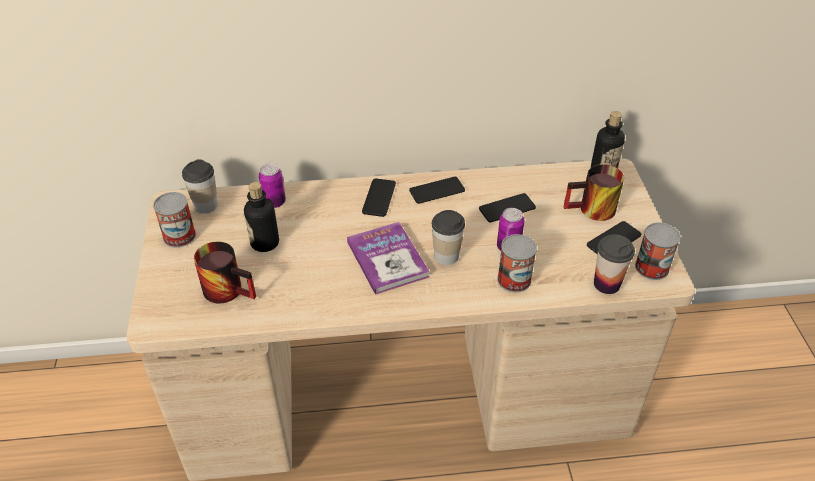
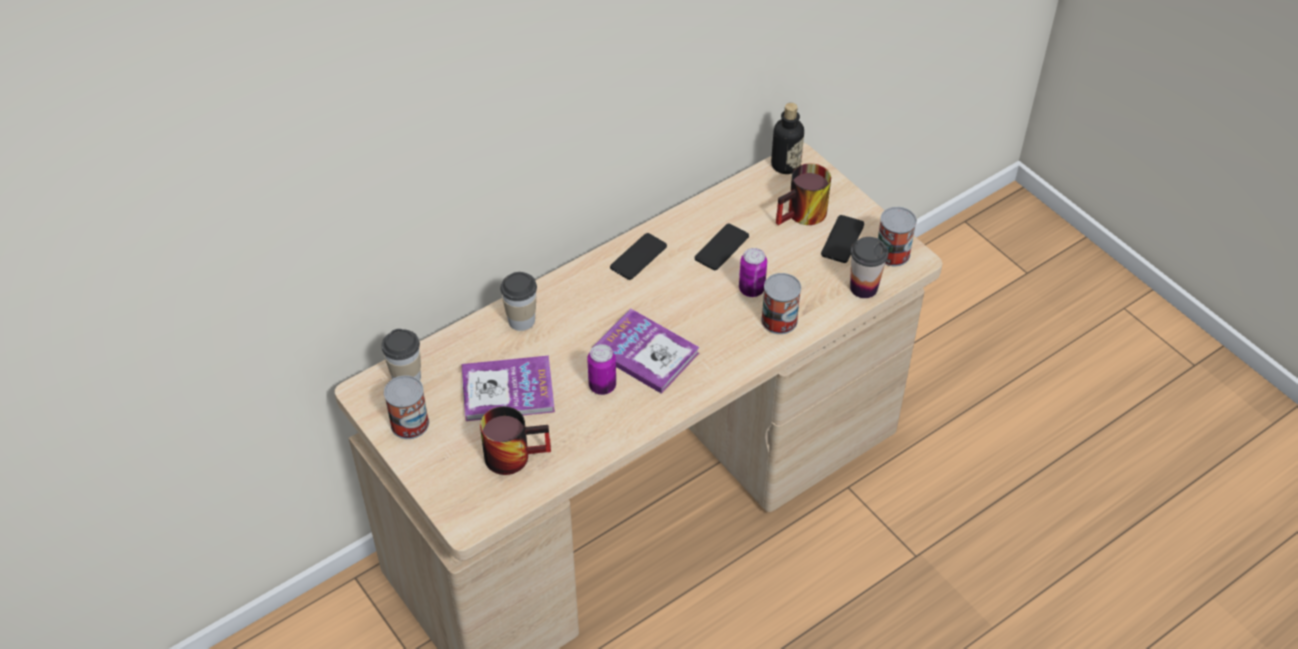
camera: 30 degrees left, 5 degrees up
(265, 243) = (508, 390): bottle -> book
(274, 202) = (479, 342): can -> can (602, 386)
(379, 198) = (585, 290): phone -> none
(446, 256) = (699, 324): cup -> cup (521, 320)

